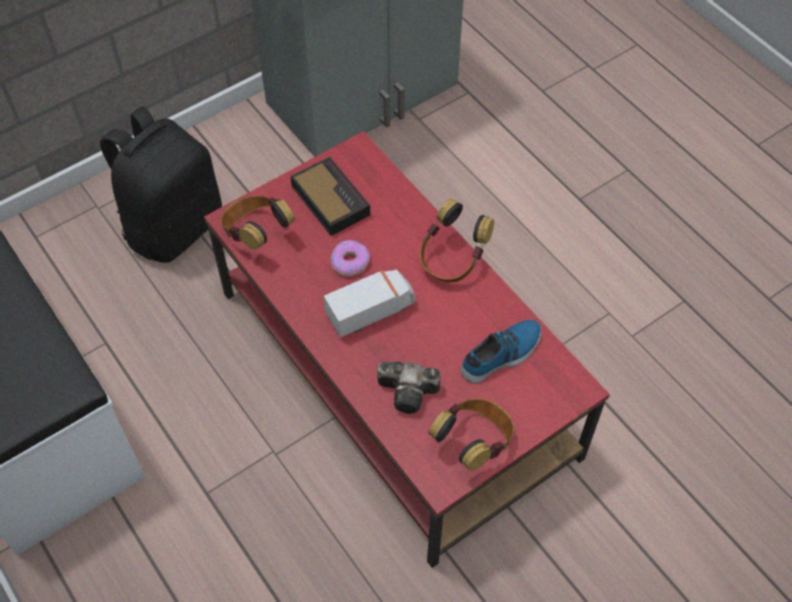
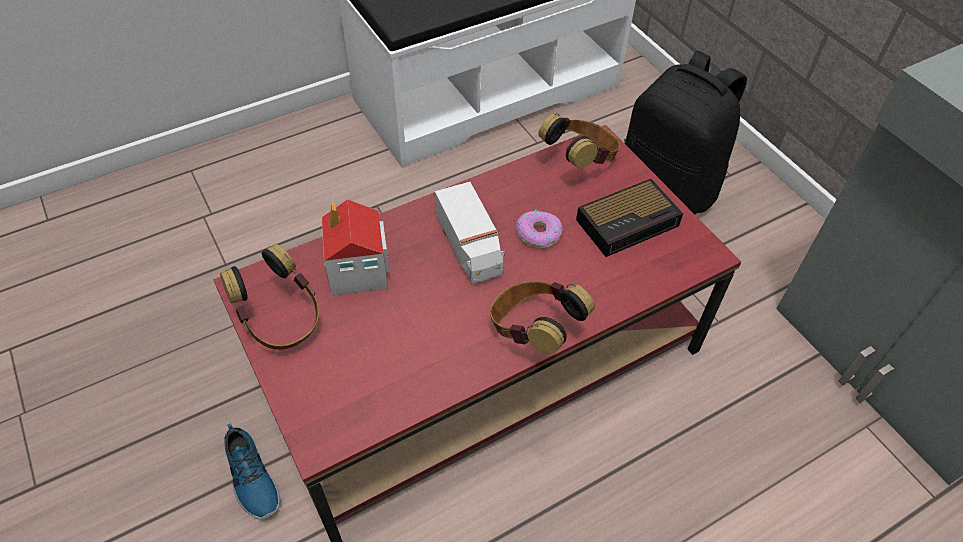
camera: 95 degrees right, 5 degrees down
(410, 392) = (358, 271): camera -> toy house
(502, 355) = (387, 364): shoe -> shoe (251, 478)

